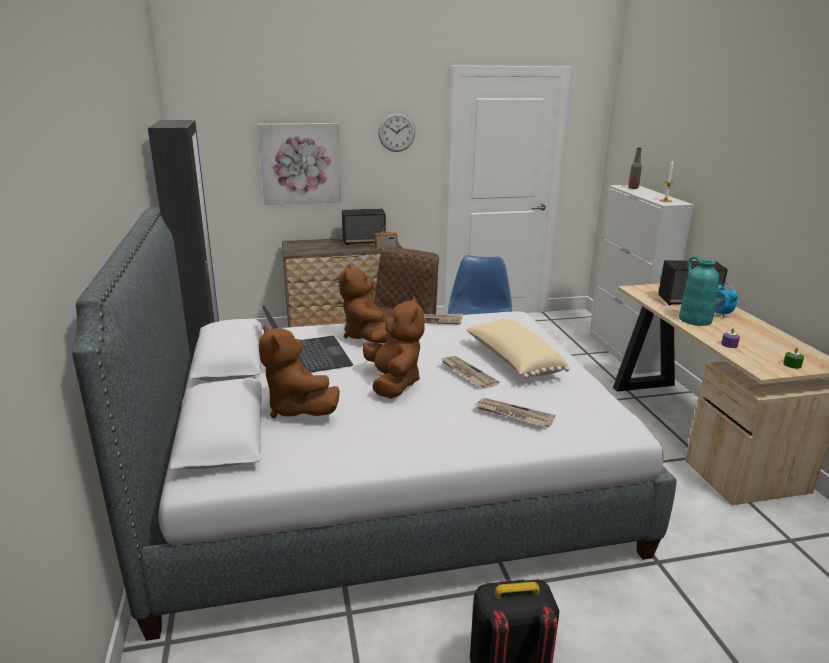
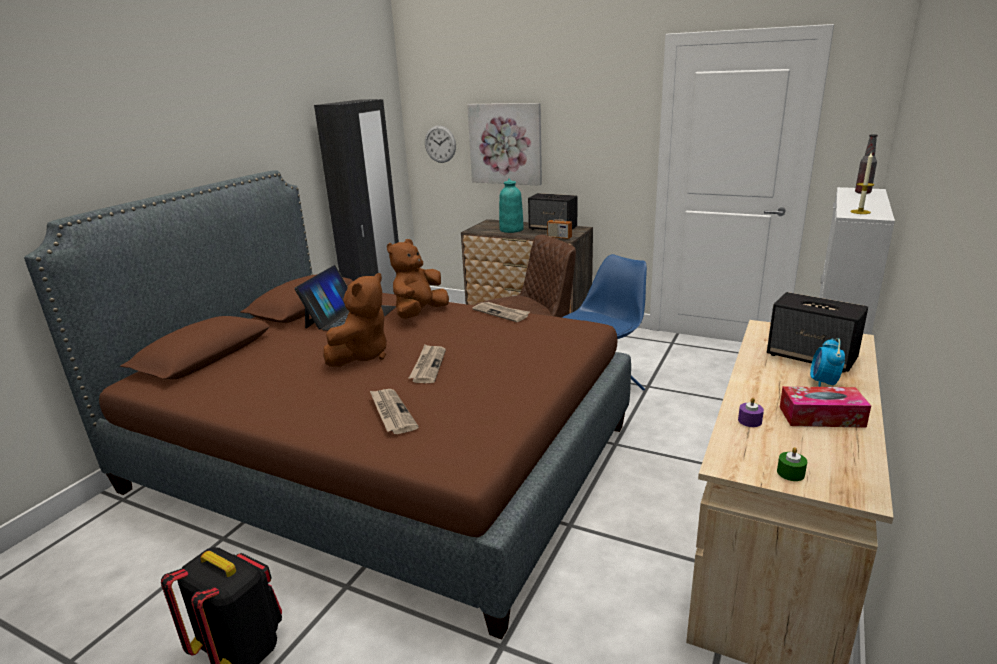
camera: 40 degrees right, 0 degrees up
(297, 409) = (268, 354): brown plush toy -> none
(385, 485) = (379, 458): grey bed -> brown bed
(396, 132) = (600, 113): wall clock -> wall clock (440, 144)
(513, 361) = (493, 368): beige pillow -> none
(694, 320) = (767, 380): turquoise vase -> turquoise vase (511, 229)
(750, 332) = (821, 416): none -> tissue box

